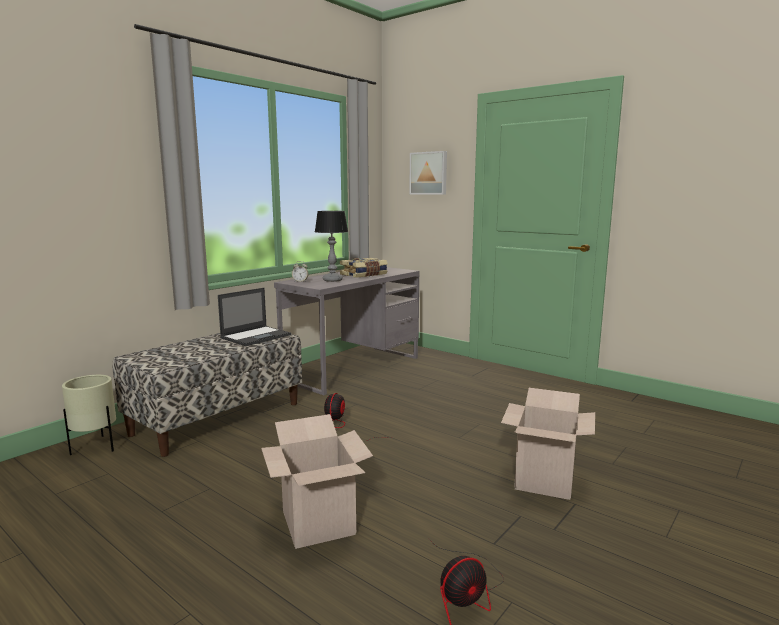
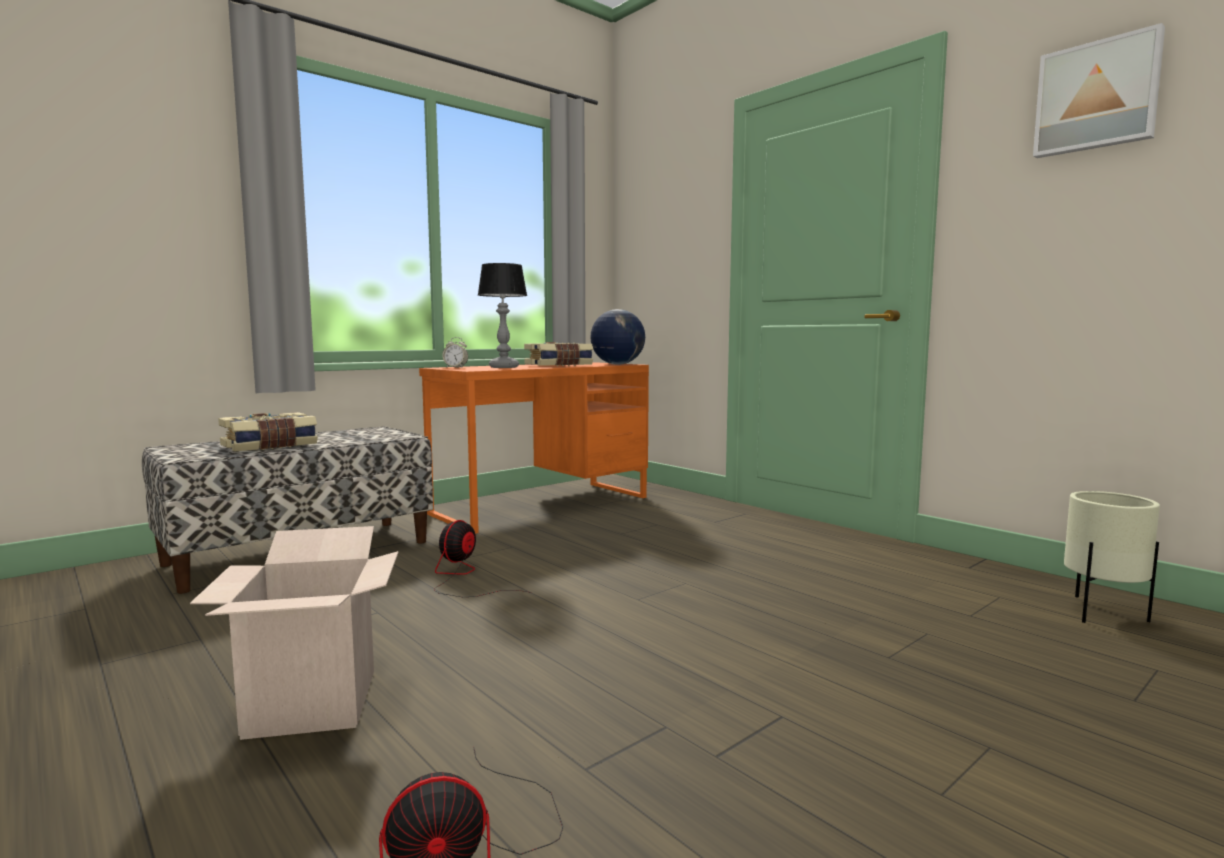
camera: 10 degrees right, 5 degrees down
(95, 448) = (103, 577): beige planter -> beige planter (1101, 614)
(203, 351) = (270, 446): none -> book
(256, 336) = (367, 435): laptop -> none
(353, 368) = (543, 505): grey desk -> orange desk
(399, 271) = (617, 364): none -> globe
(429, 173) = (671, 226): picture -> picture (1096, 96)
(544, 480) = (745, 673): cardboard box -> none

